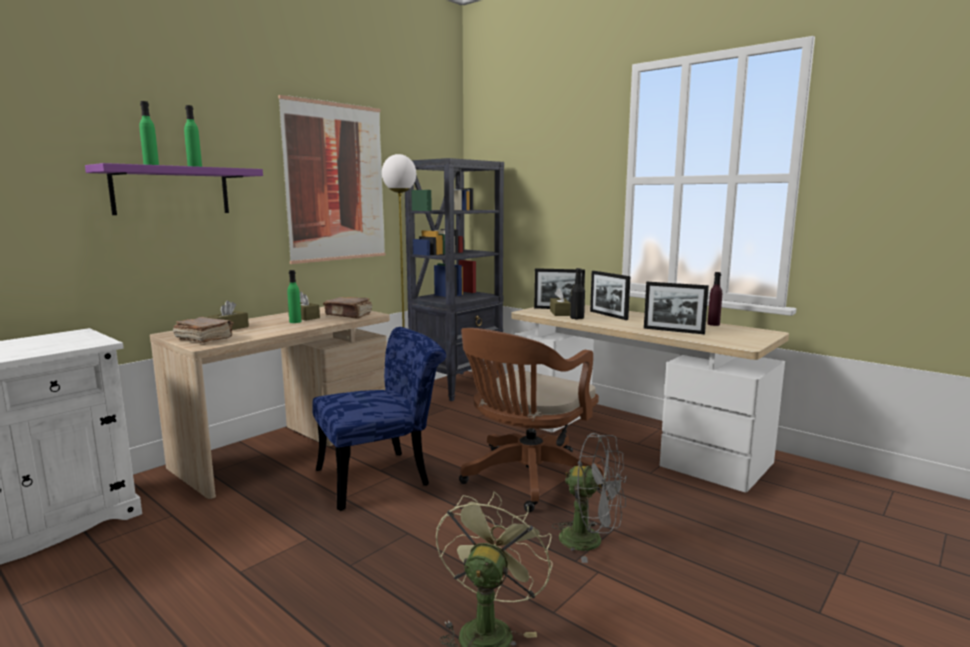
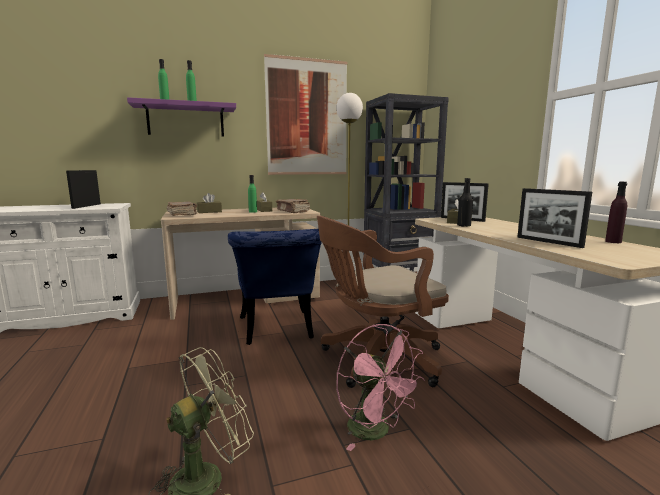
camera: 30 degrees right, 0 degrees up
(383, 477) = (277, 331): blue chair -> blue chair turned 75 degrees clockwise
(590, 541) = (376, 432): grey fan -> pink fan
(608, 315) = (501, 226): picture frame -> picture frame (86, 206)

